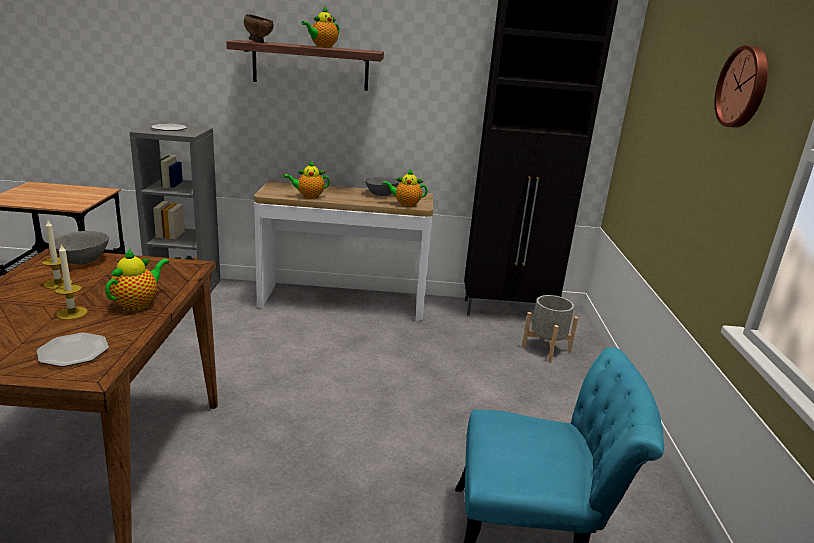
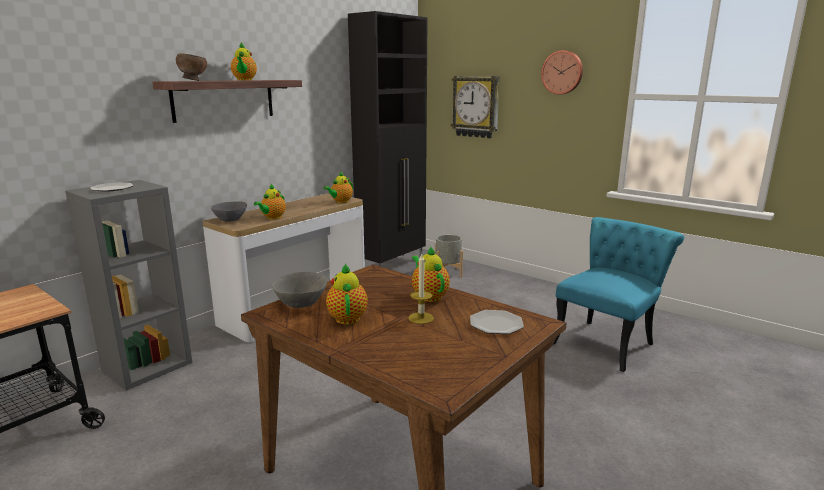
camera: 50 degrees left, 5 degrees down
(58, 284) = (347, 317): candle -> teapot
(381, 194) = (306, 202): grey bowl -> grey bowl (230, 219)
(660, 126) = (476, 106): none -> wall clock

